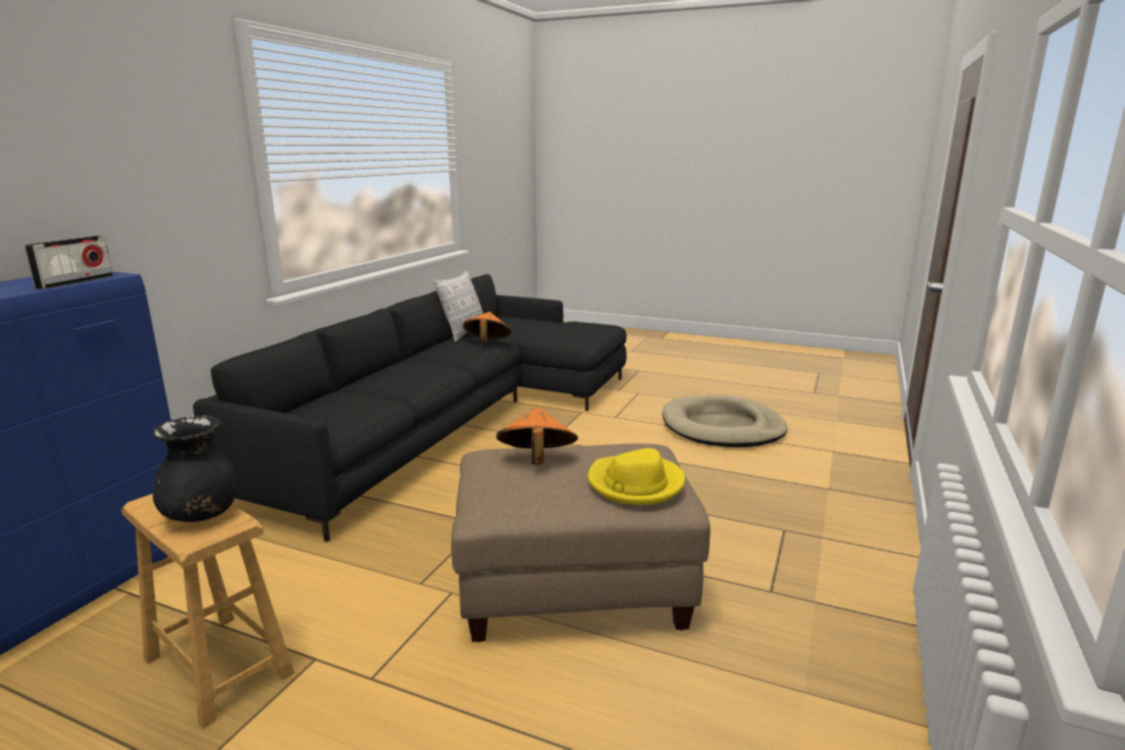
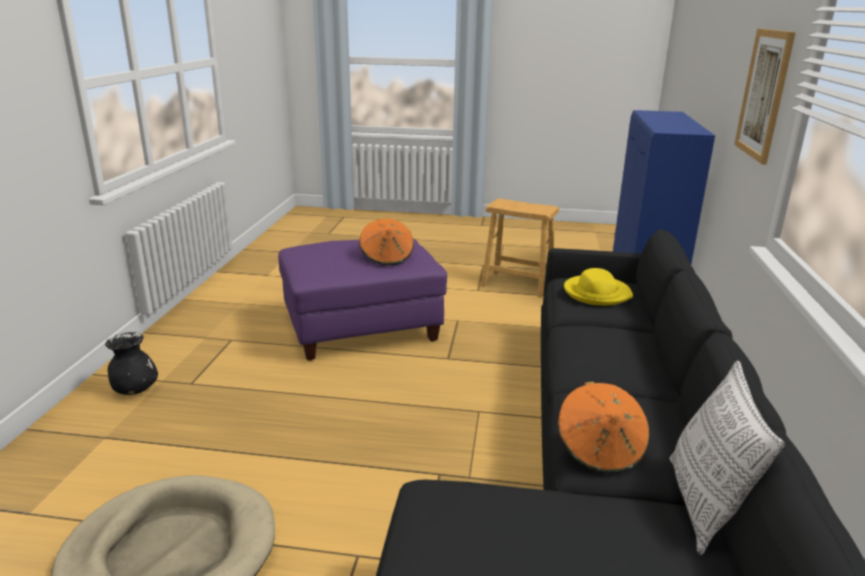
camera: 165 degrees right, 5 degrees up
(75, 282) = (657, 126): radio -> none
(179, 187) = (763, 94): none -> picture
(202, 515) = (515, 206): black vase -> black vase (135, 390)
(572, 587) = (362, 328): beige ottoman -> purple ottoman
(635, 484) = (320, 248): yellow hat -> yellow hat (596, 293)

